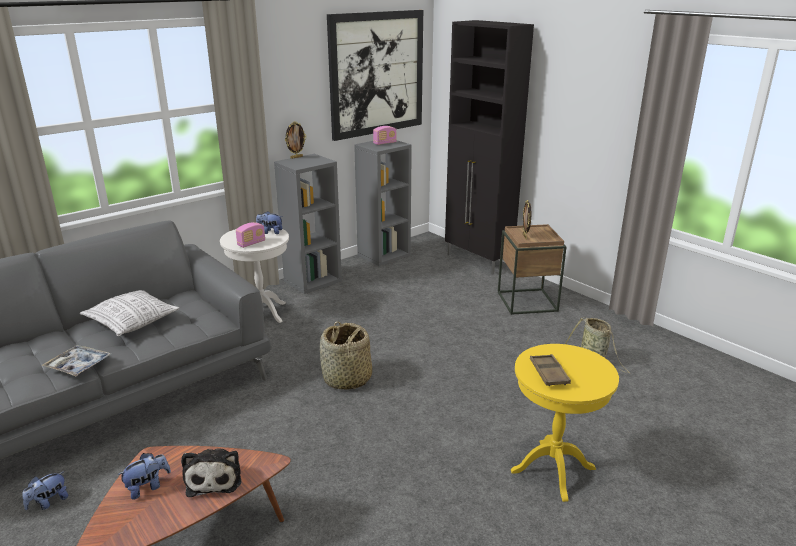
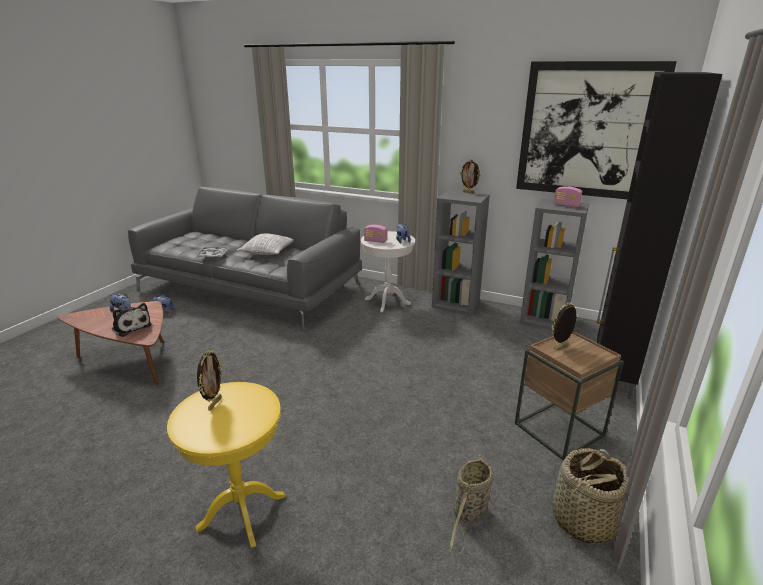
camera: 65 degrees right, 0 degrees up
(214, 478) = (131, 327): plush toy -> plush toy turned 105 degrees counterclockwise
(347, 379) = (324, 360): basket -> basket (582, 520)
(548, 373) = (214, 403): brown tray -> picture frame

